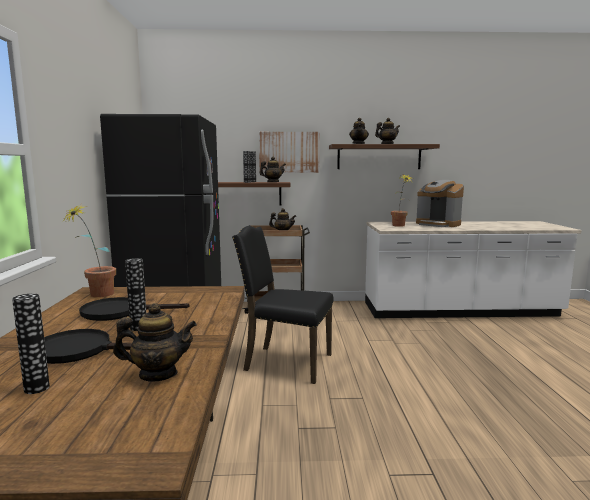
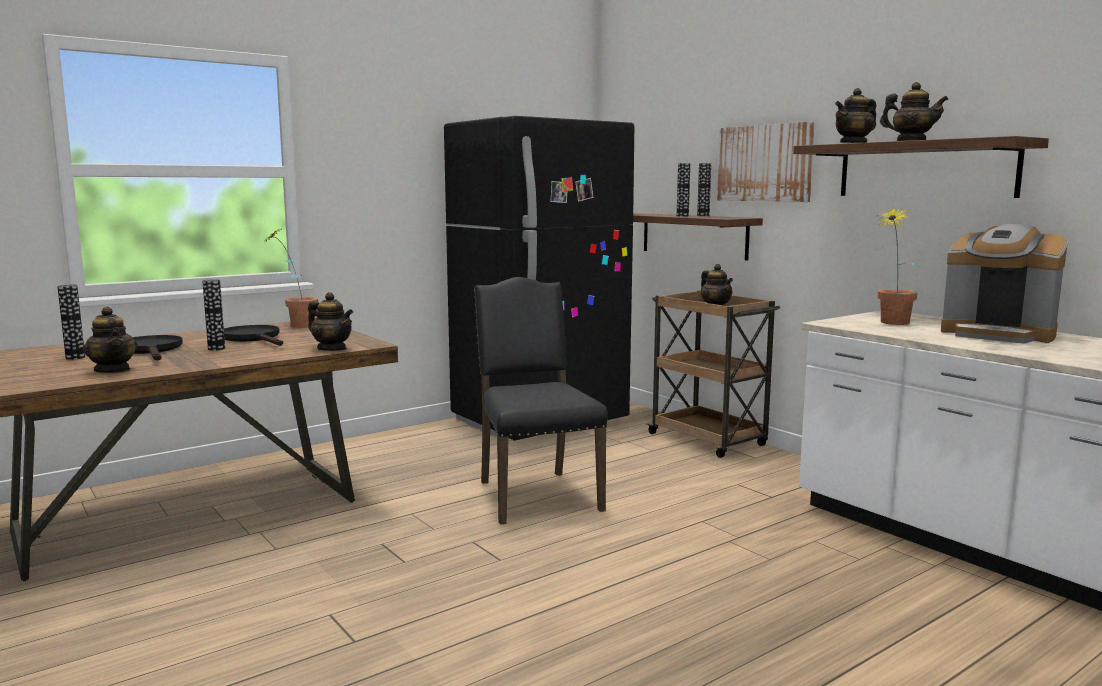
camera: 55 degrees right, 0 degrees up
(272, 182) = (717, 217): teapot -> teapot (332, 349)
(438, 224) = (998, 334): coffee machine -> coffee machine turned 60 degrees counterclockwise

